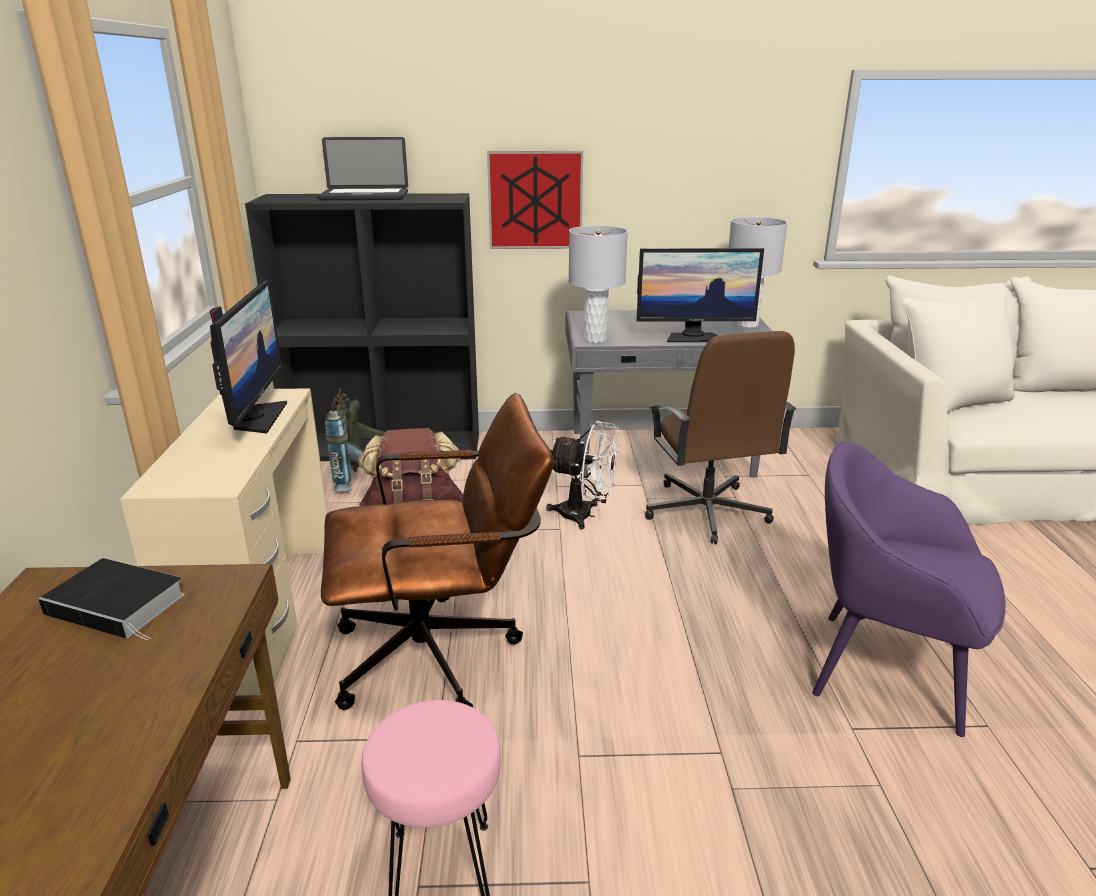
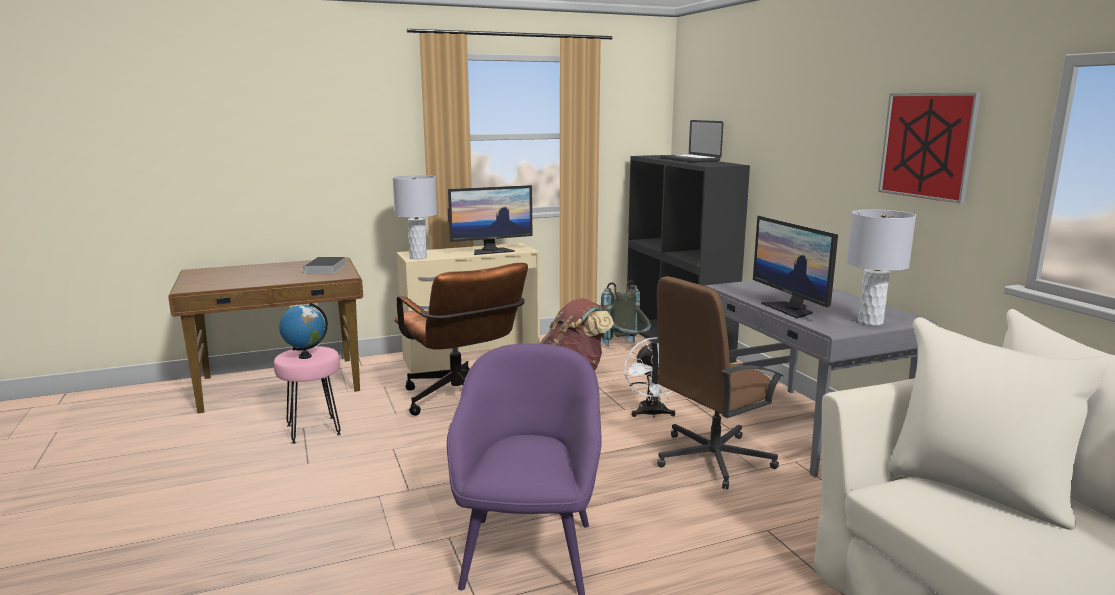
camera: 70 degrees right, 10 degrees down
(446, 745) = (305, 356): none -> globe
(535, 200) = (788, 176): picture -> picture (927, 146)
(595, 339) = (730, 287): grey table lamp -> grey table lamp (418, 257)

